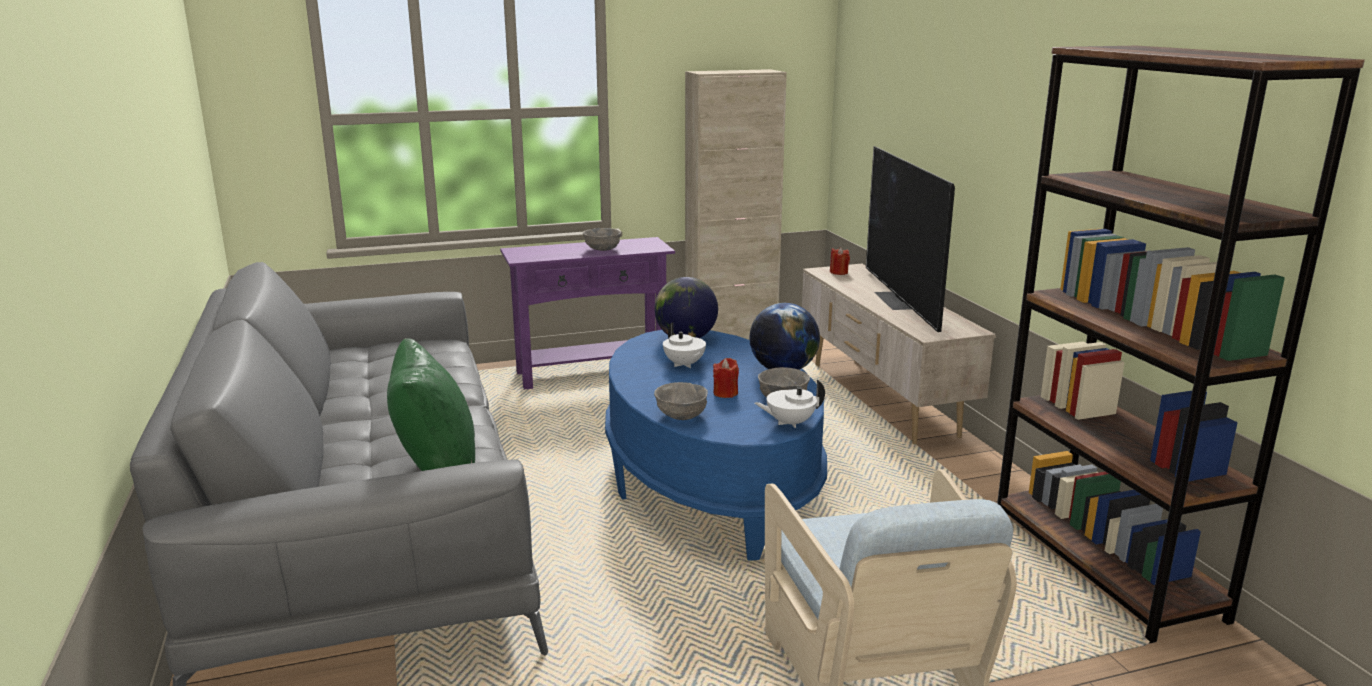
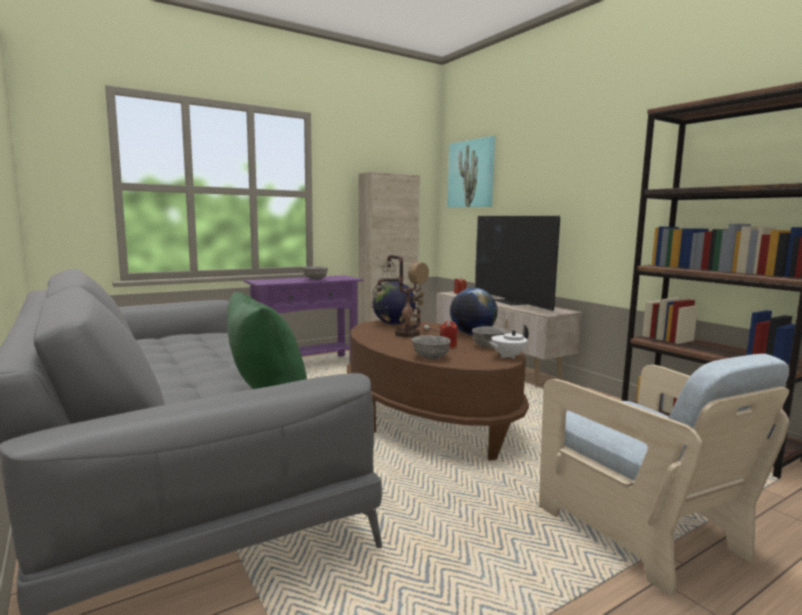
camera: 15 degrees left, 10 degrees down
(684, 365) = (405, 335): white teapot -> table lamp
(710, 483) = (427, 418): blue coffee table -> brown coffee table
(873, 69) = (471, 174): none -> picture

